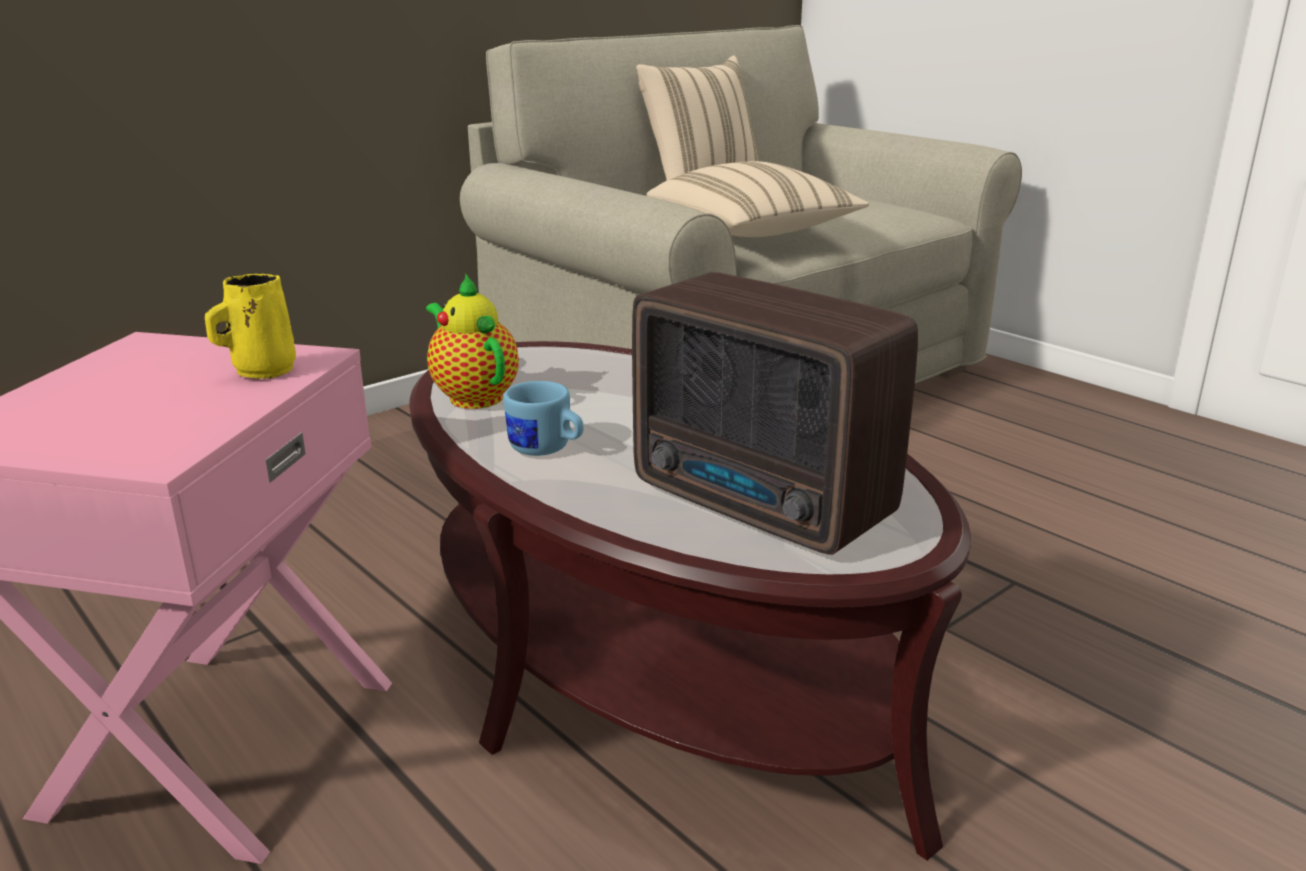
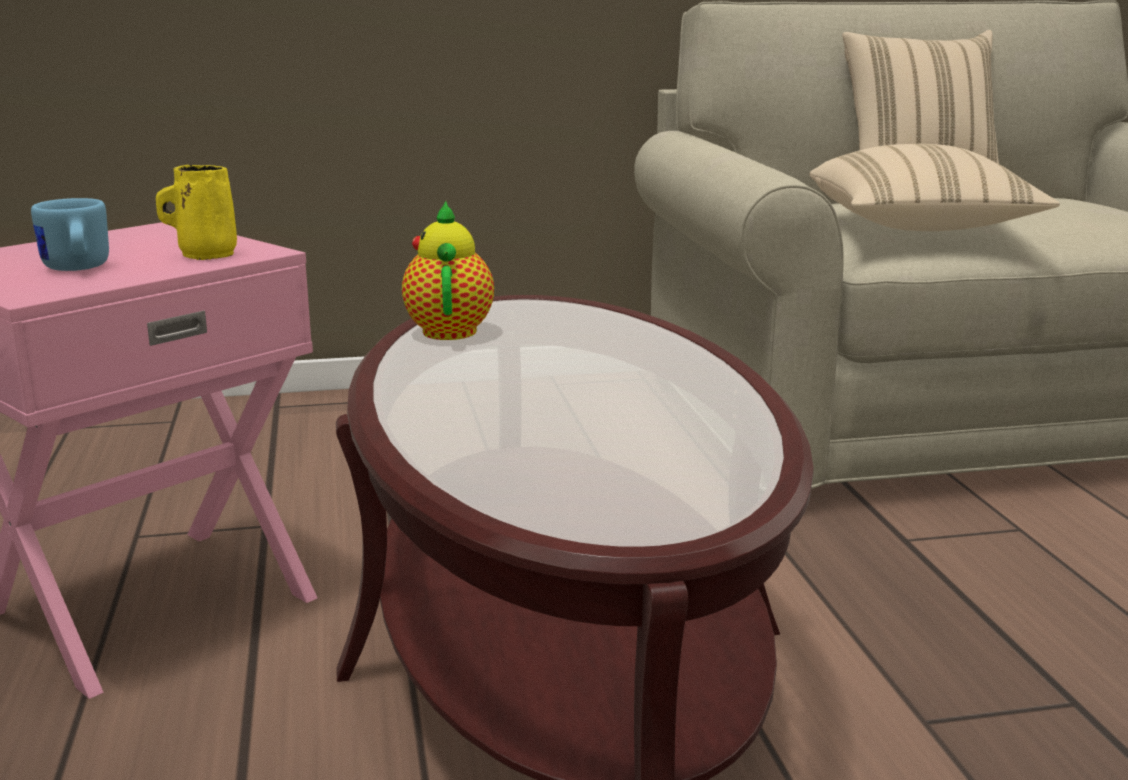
camera: 30 degrees right, 5 degrees down
(547, 450) = (445, 381): blue mug -> blue mug (76, 269)
(763, 505) = (569, 465): radio -> none

